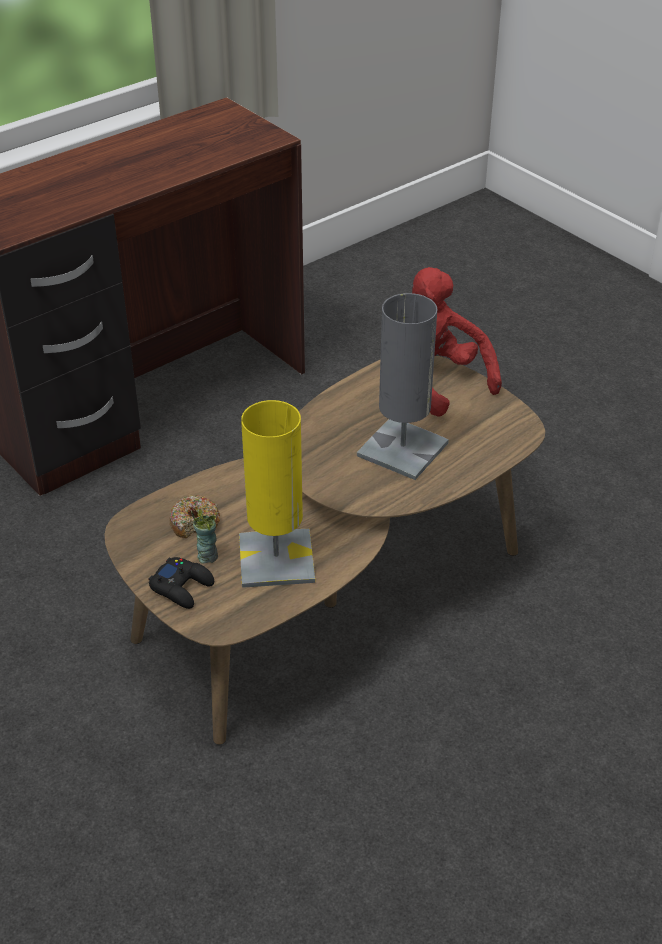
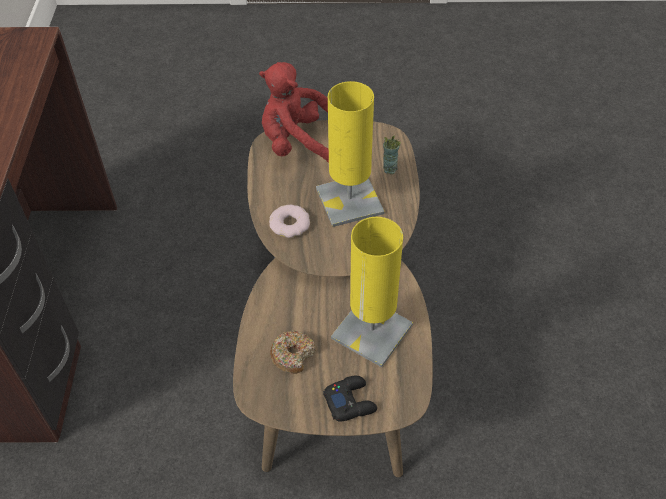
camera: 50 degrees left, 10 degrees up
(207, 556) = (333, 368): cup -> cup (389, 168)
(327, 429) = (290, 224): none -> donut
(402, 449) = (349, 201): grey table lamp -> yellow table lamp

